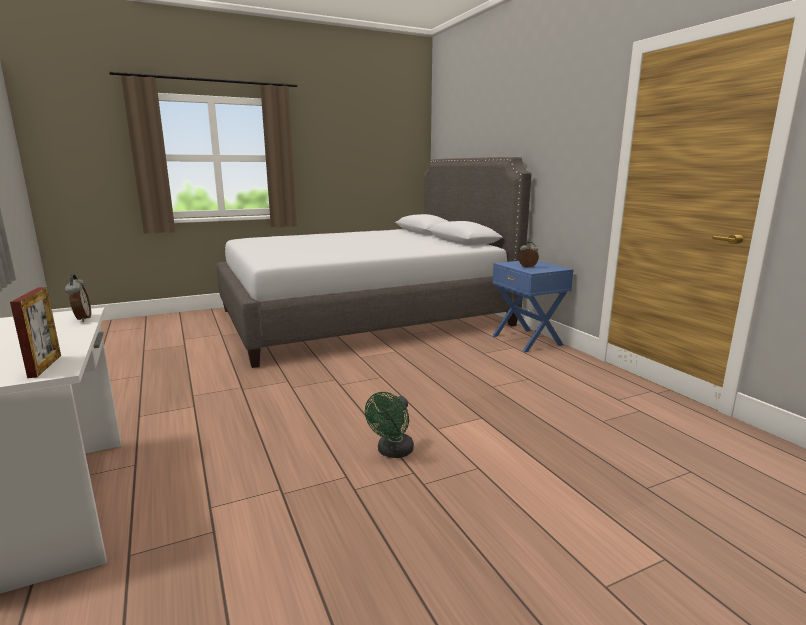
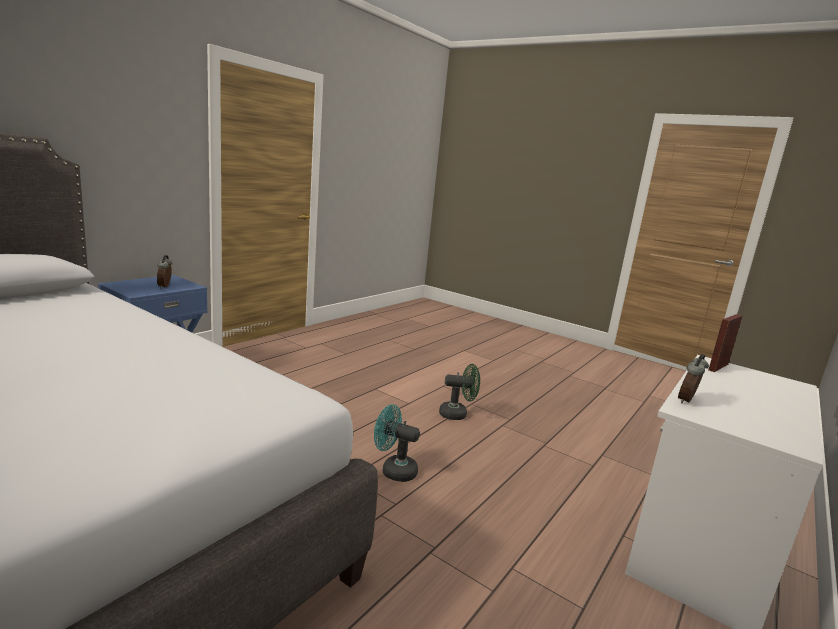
camera: 120 degrees left, 0 degrees up
(327, 394) = (393, 470): none -> turquoise fan

